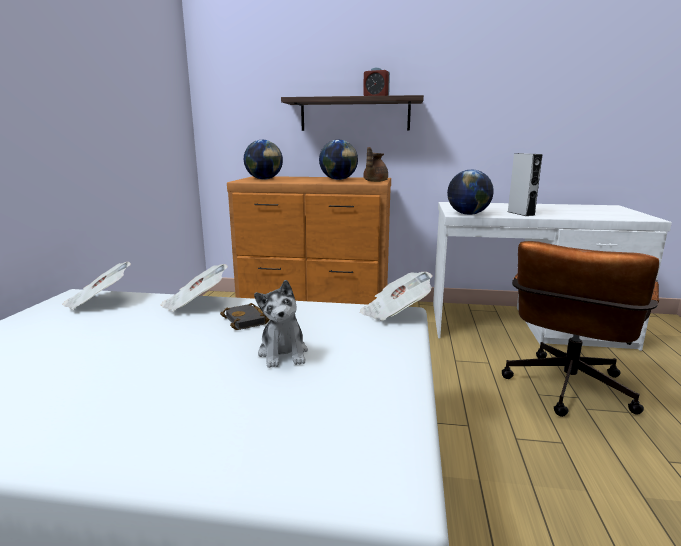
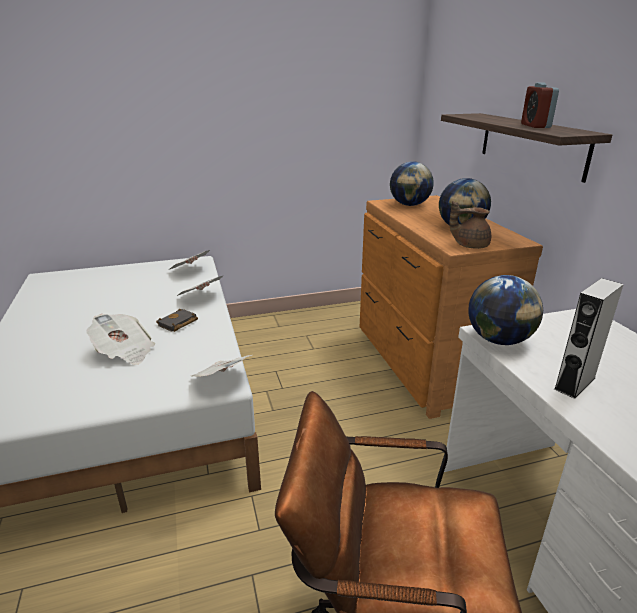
camera: 65 degrees right, 10 degrees up
(283, 353) = (124, 352): plush toy -> newspaper

